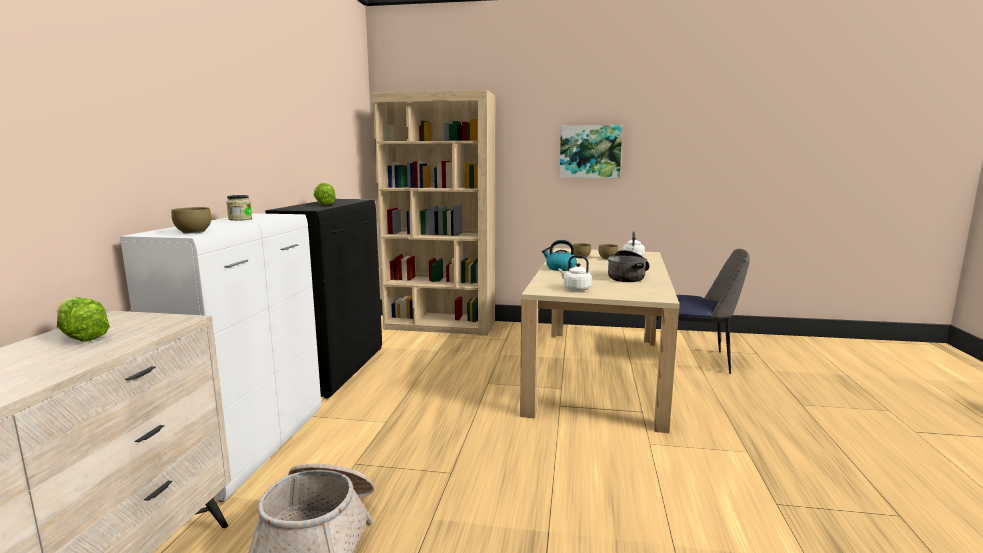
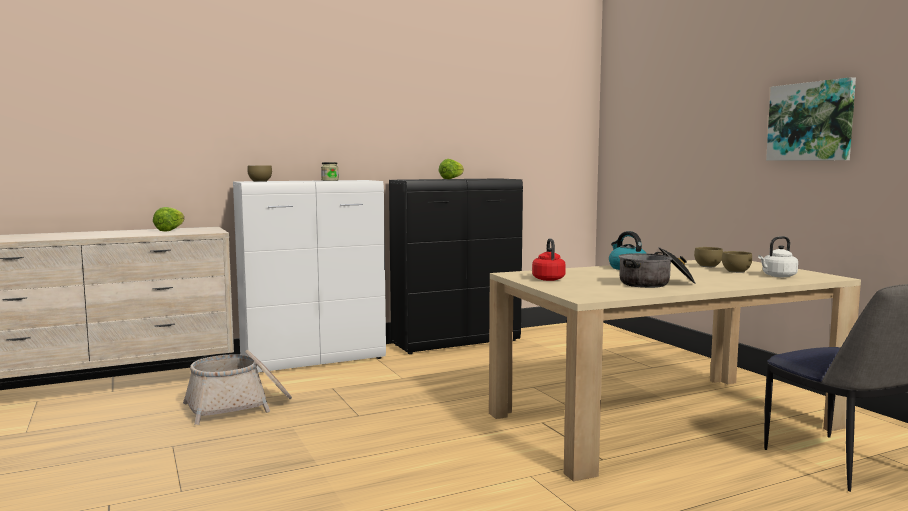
camera: 55 degrees right, 5 degrees down
(440, 325) = (622, 340): beige bookcase -> none
(575, 289) = (548, 279): white kettle -> red kettle

